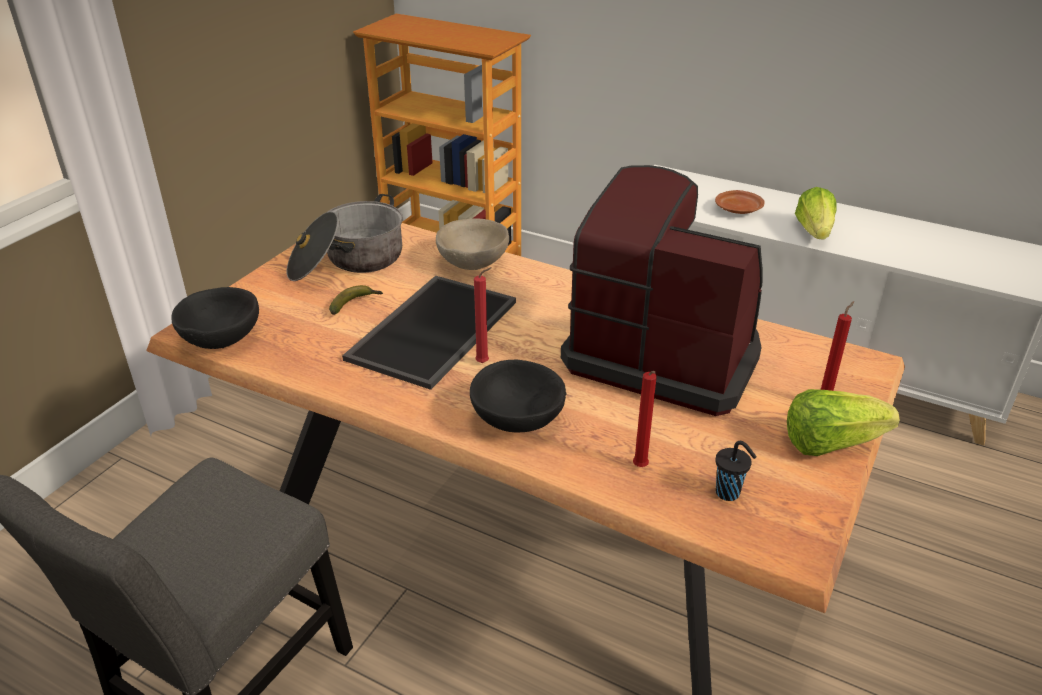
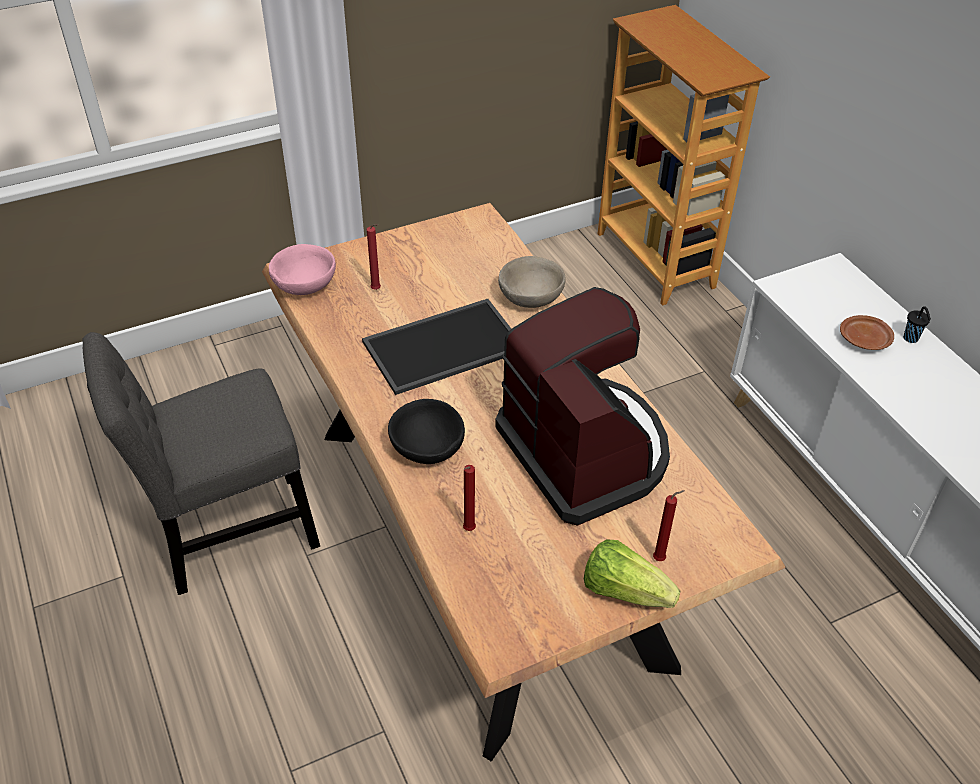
camera: 35 degrees right, 10 degrees up
(221, 338) = (305, 285): black bowl -> pink bowl
(348, 262) = (442, 255): cooking pot -> none
(355, 304) = (413, 297): banana -> none
(484, 363) = (451, 392): red candle -> red candle (377, 290)
(729, 493) = (506, 583): black cup -> black cup (911, 339)
(814, 231) = (913, 398): lettuce -> none

